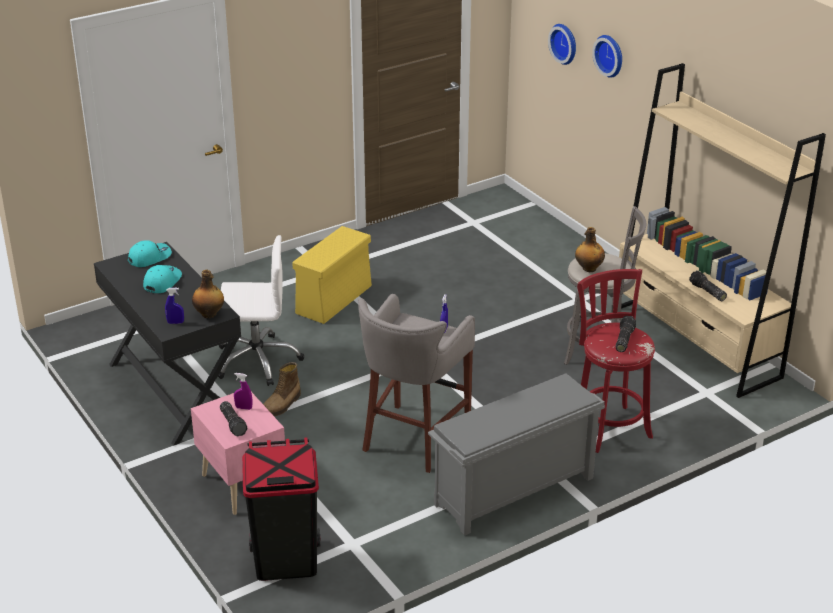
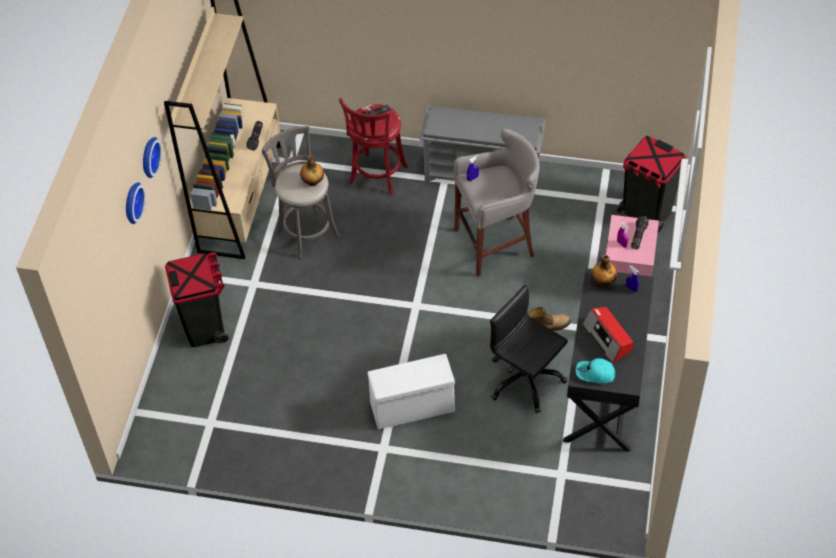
camera: 135 degrees left, 20 degrees up
(162, 281) = (607, 338): turquoise cap -> radio
(257, 360) = (525, 380): white office chair -> black office chair
(334, 299) = (411, 407): yellow storage box -> white storage box
(565, 43) = (112, 266): wall clock -> wall clock (148, 157)
(568, 260) = (205, 327): none -> black trash can

